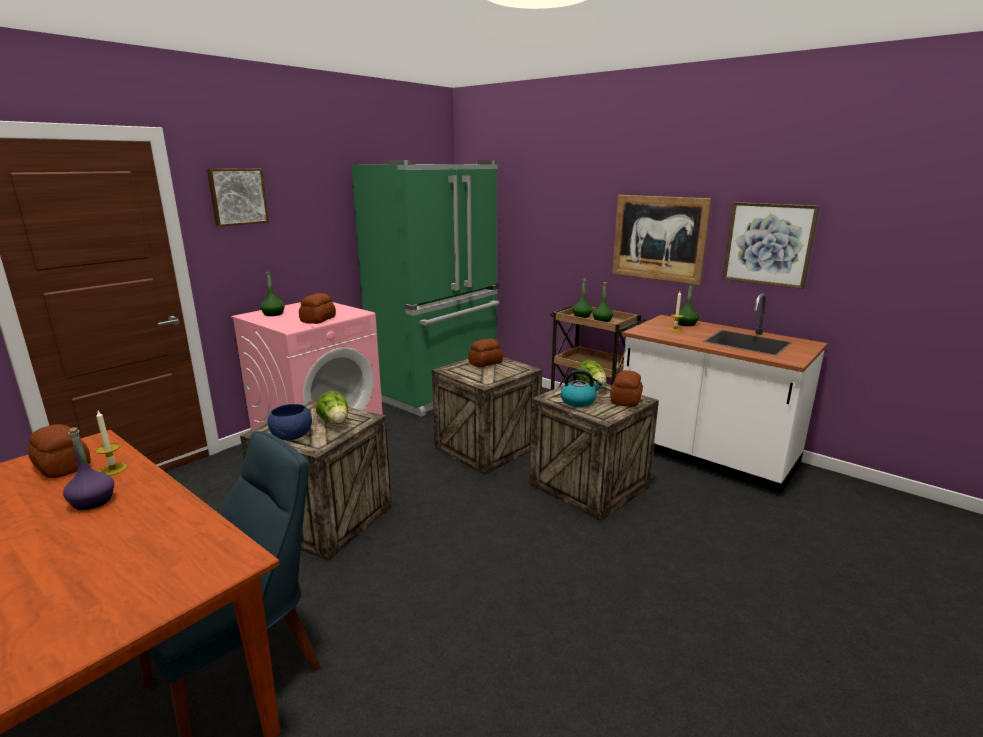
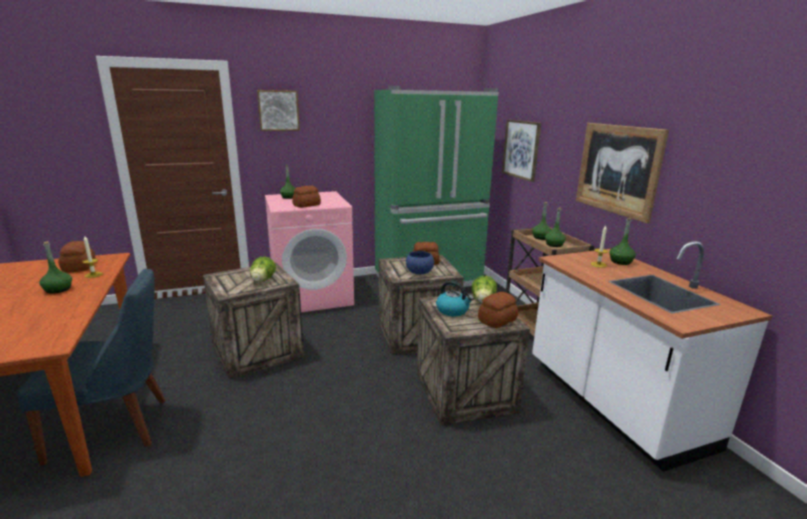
camera: 30 degrees right, 0 degrees up
(93, 501) = (58, 289): purple bottle -> green bottle
(292, 436) = (227, 282): blue bowl -> blue bowl (419, 272)
(768, 244) = (720, 186): picture -> picture (521, 149)

